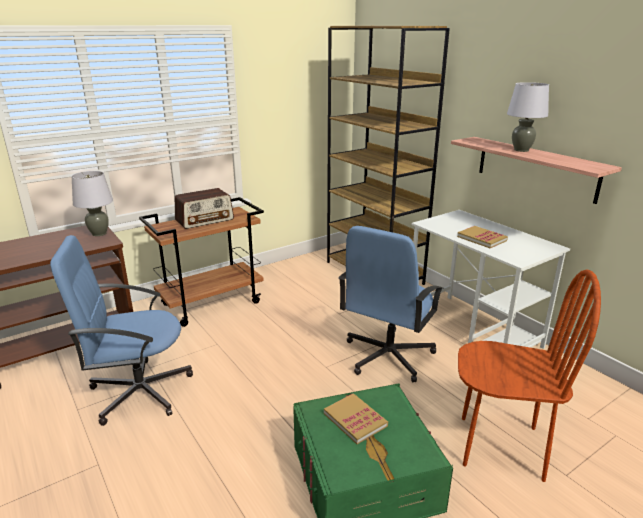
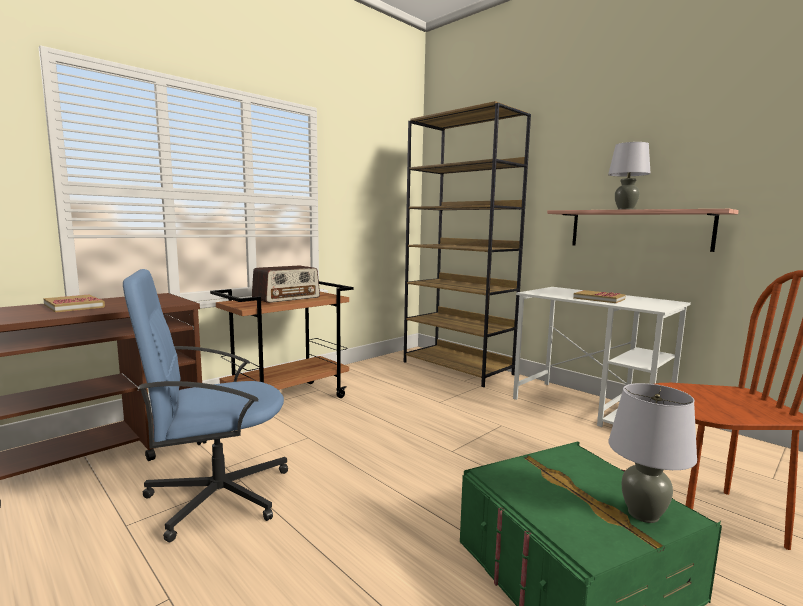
camera: 10 degrees left, 15 degrees down
(99, 234) = (166, 298): grey table lamp -> grey table lamp (643, 514)
(355, 420) = (555, 482): book -> book (74, 306)
(387, 356) = (516, 436): blue office chair -> none

